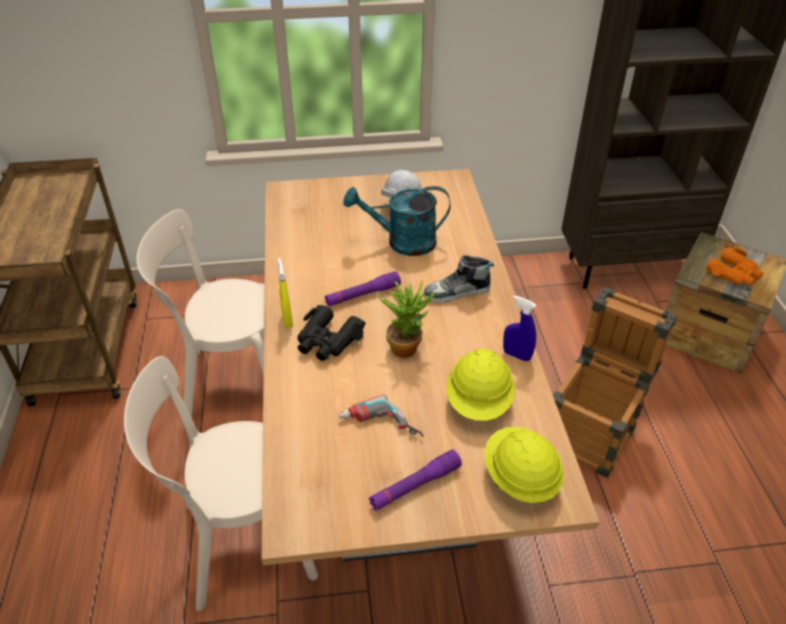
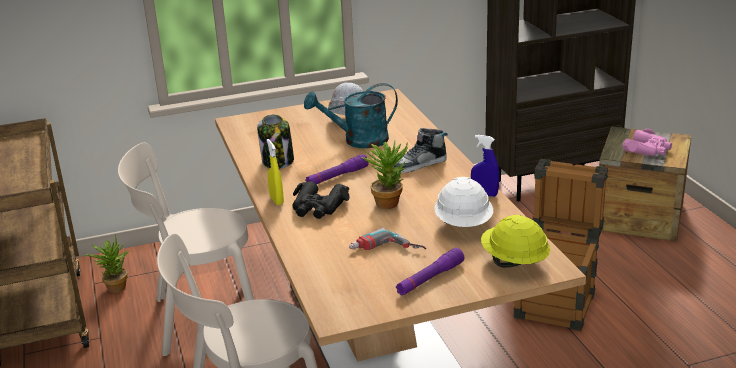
camera: 10 degrees left, 15 degrees down
(163, 326) = (114, 287): none -> potted plant
(308, 259) = (278, 161): none -> jar
(479, 402) = (464, 225): yellow hard hat -> white hard hat
(734, 273) = (647, 149): orange binoculars -> pink binoculars

